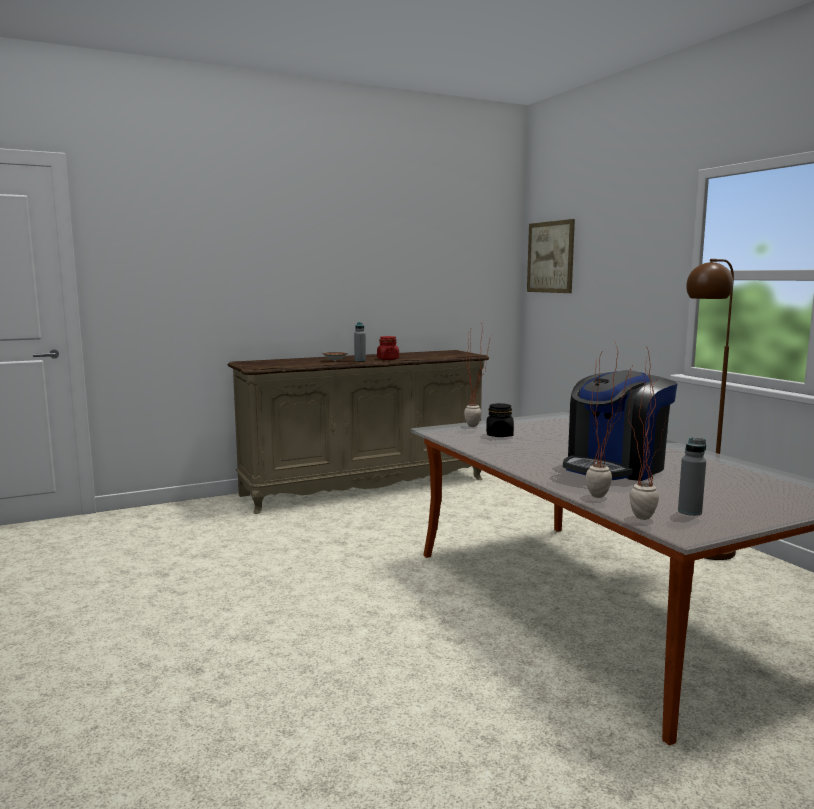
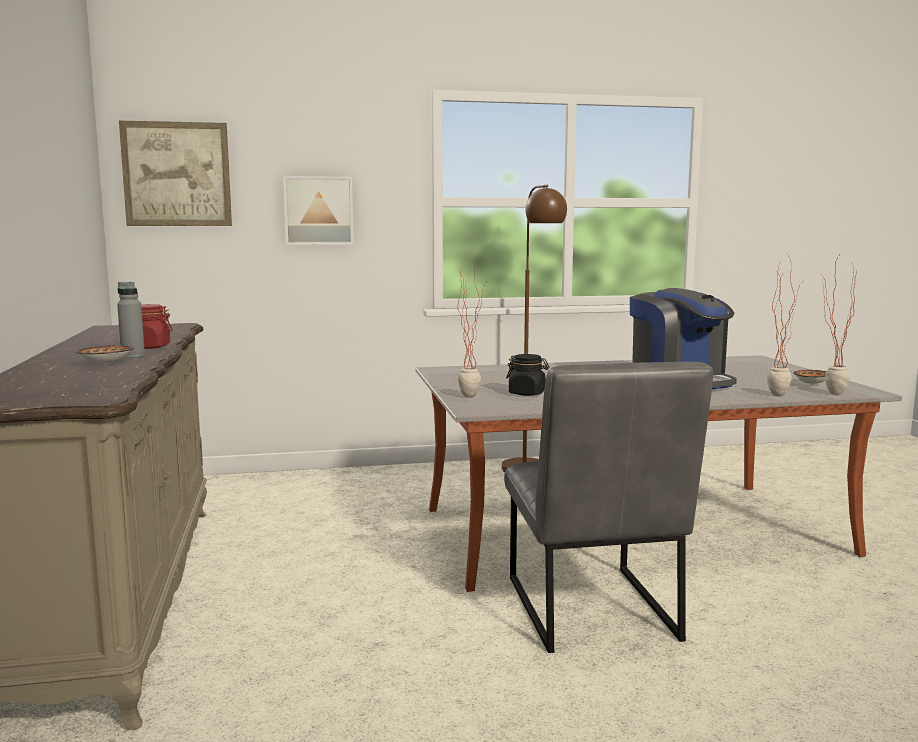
camera: 75 degrees left, 0 degrees up
(420, 595) = (591, 610): none -> grey chair
(616, 282) = (318, 210): none -> picture
(689, 512) = (812, 384): grey bottle -> bowl

